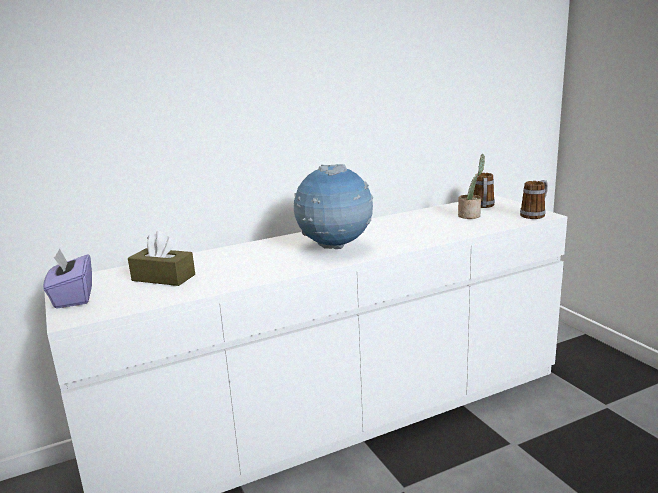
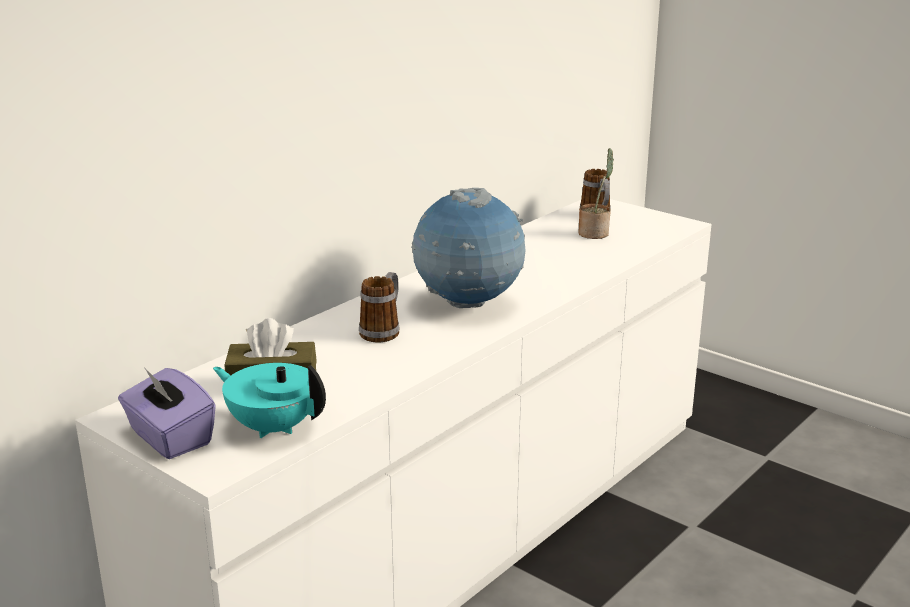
camera: 25 degrees left, 5 degrees up
(133, 300) = (273, 427): none -> turquoise teapot
(535, 214) = (672, 224): mug -> mug (383, 330)

